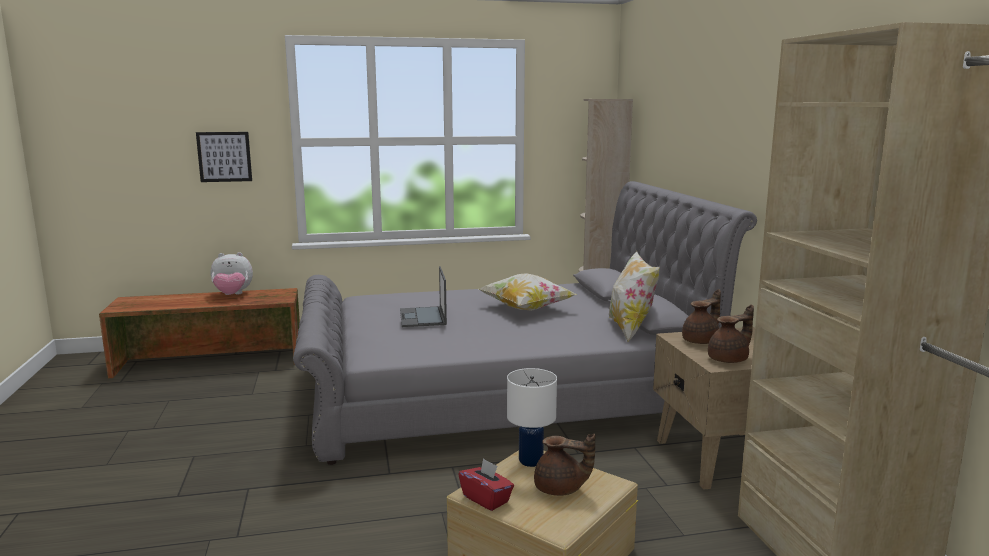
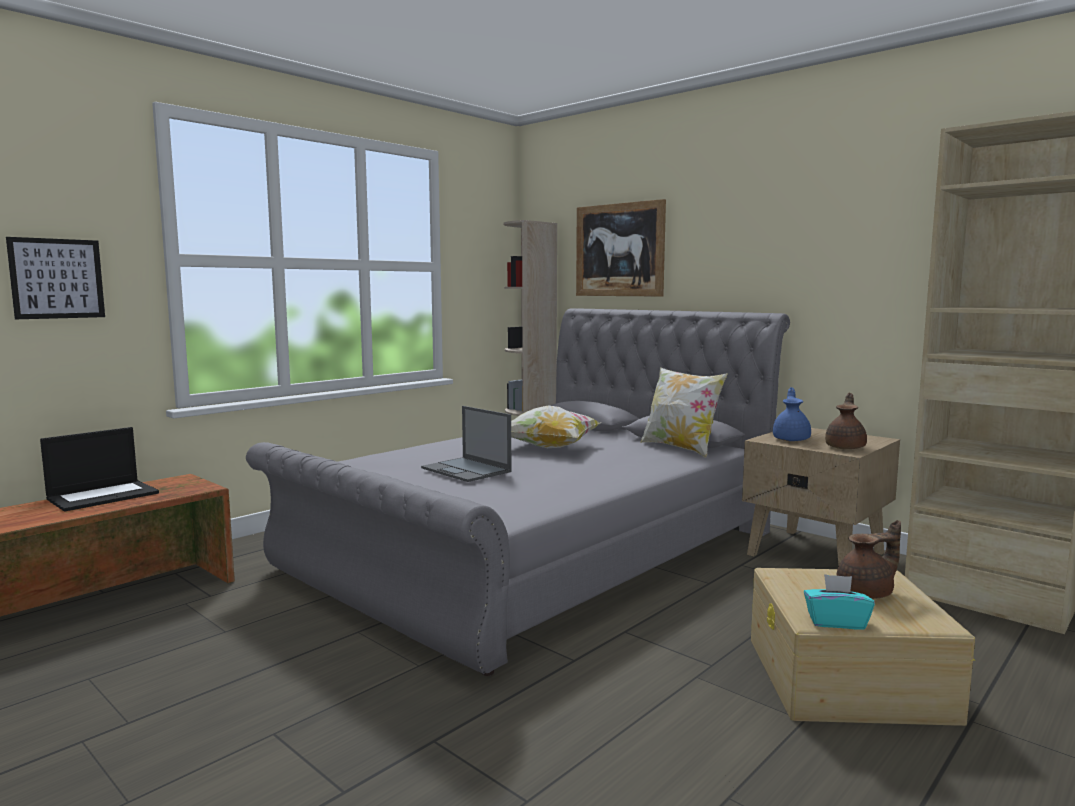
camera: 35 degrees left, 5 degrees down
(232, 295) = (104, 495): plush toy -> laptop
(486, 499) = (836, 622): red tissue box -> turquoise tissue box
(531, 461) = (793, 579): white table lamp -> none
(666, 129) = (619, 250): none -> picture
(702, 341) = (791, 439): brown teapot -> blue teapot

